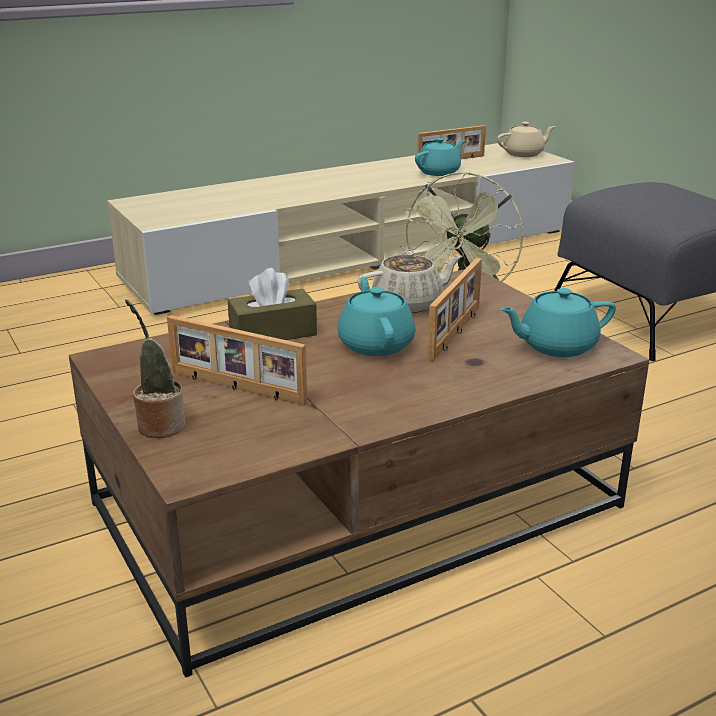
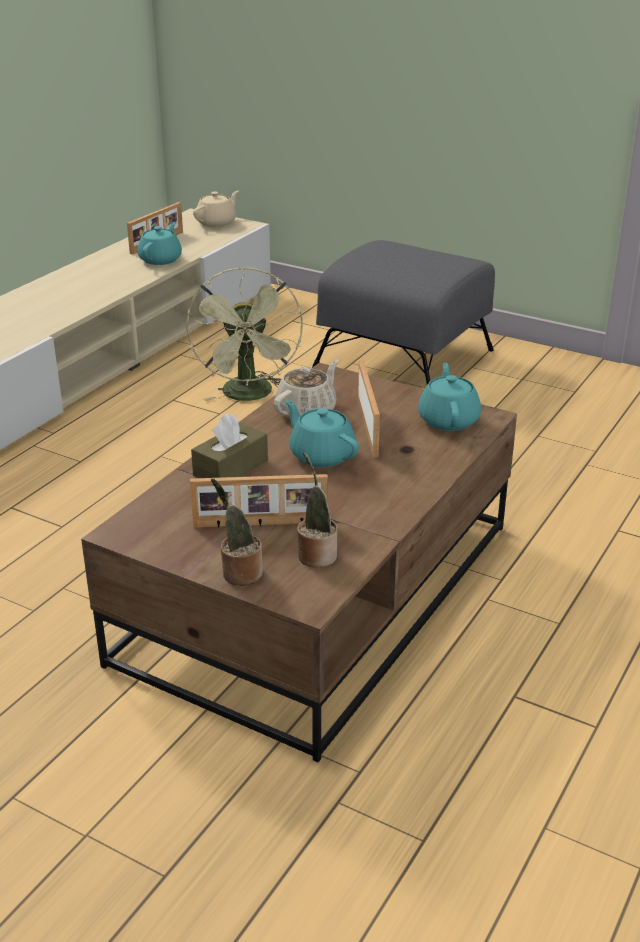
camera: 30 degrees left, 5 degrees up
(254, 431) = (316, 554): none -> potted plant
(556, 346) = (448, 420): turquoise teapot -> turquoise teapot turned 135 degrees clockwise

